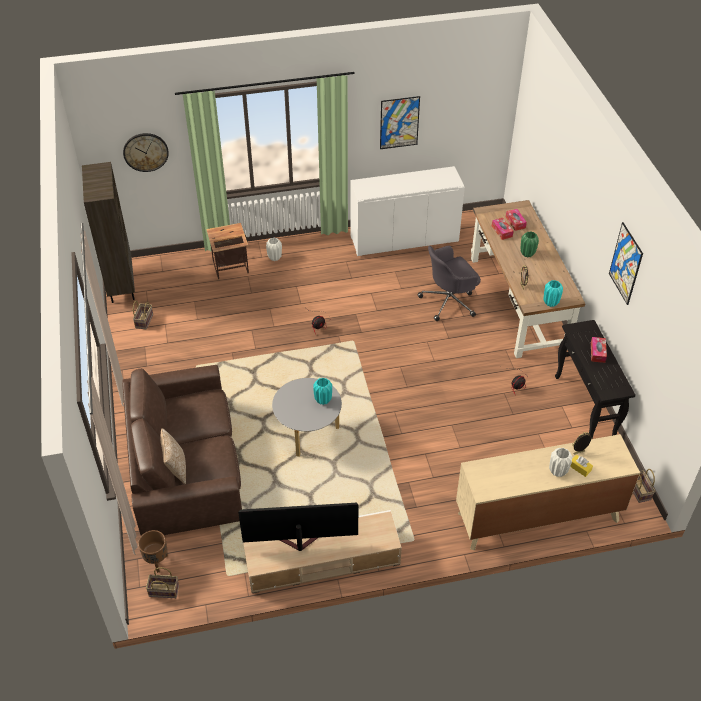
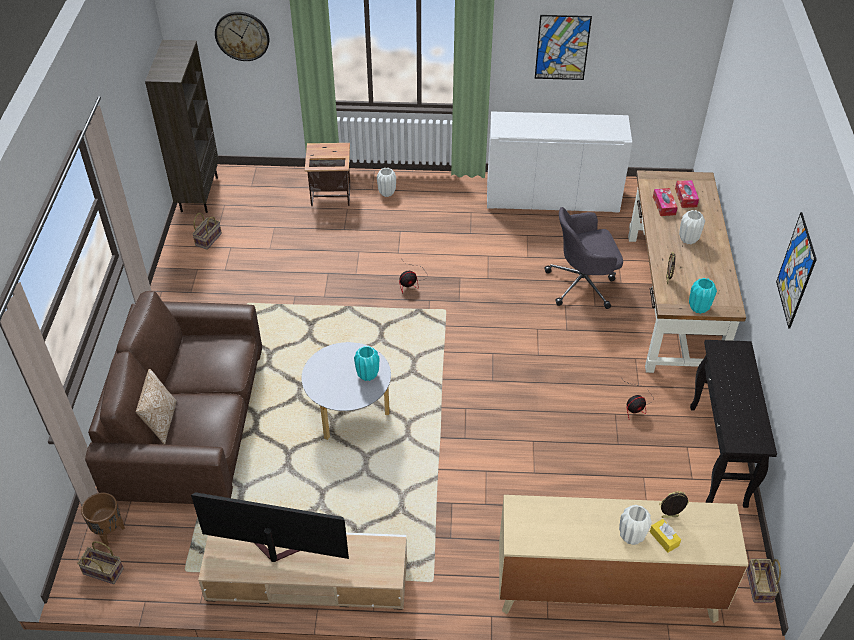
camera: 15 degrees right, 0 degrees up
(527, 254) = (688, 240): green vase -> white vase
(597, 352) = (741, 386): tissue box -> none

